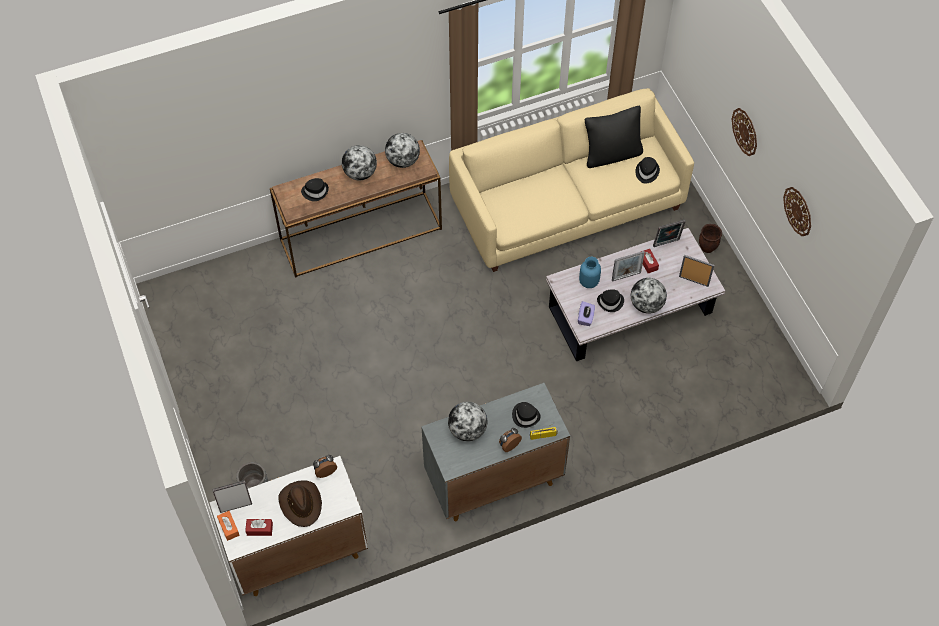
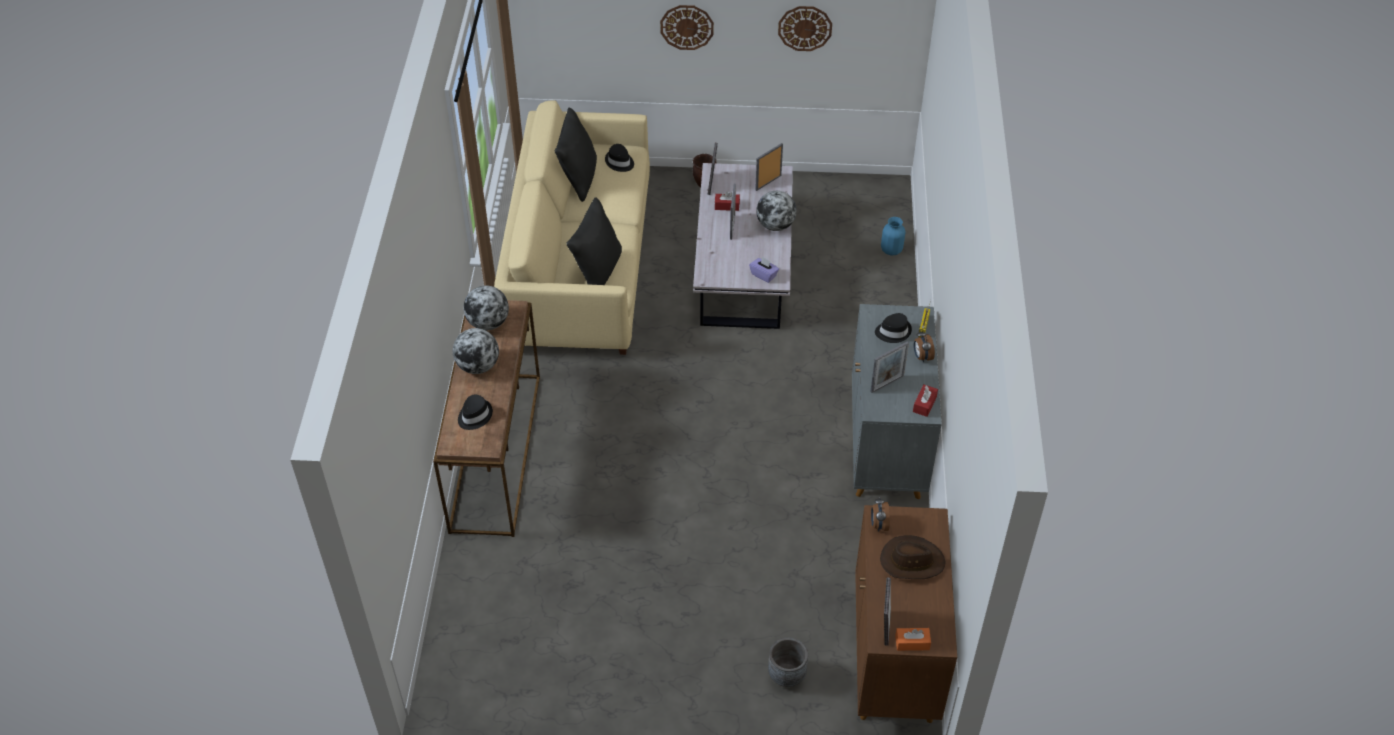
camera: 65 degrees left, 10 degrees down
(259, 529) = (928, 612): red tissue box -> red tissue box (924, 404)
(297, 553) = (894, 660): white cabinet -> brown cabinet
(467, 430) = (887, 383): globe -> picture frame
(520, 208) = (597, 272): none -> black pillow
(589, 281) = (721, 256): blue vase -> blue vase (891, 250)
(610, 302) = (756, 250): black hat -> none

